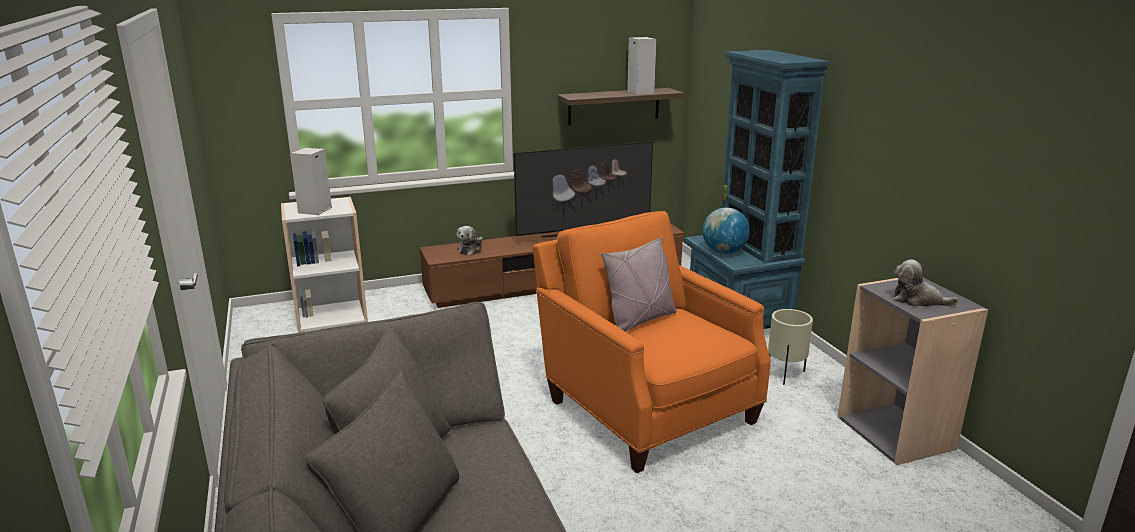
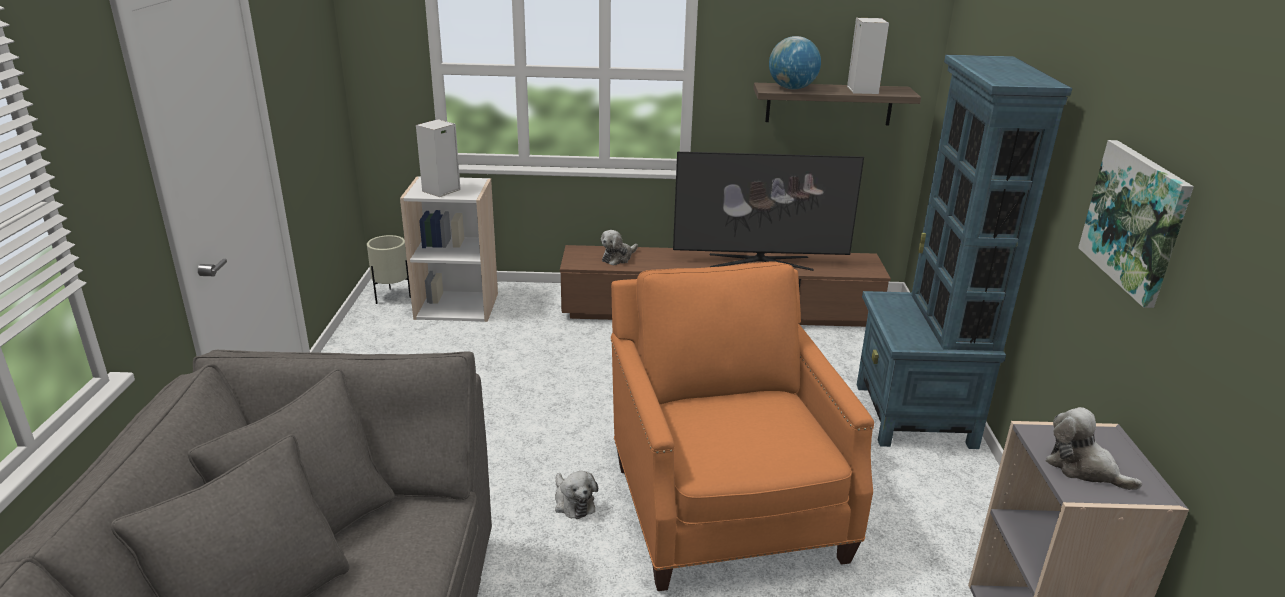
camera: 20 degrees right, 5 degrees up
(532, 432) = (573, 502): none -> plush toy
(640, 321) = (721, 400): purple pillow -> none
(723, 252) = (898, 322): globe -> globe (792, 88)
(785, 374) = (933, 503): beige planter -> beige planter (392, 297)
(901, 137) = (1136, 220): none -> picture

